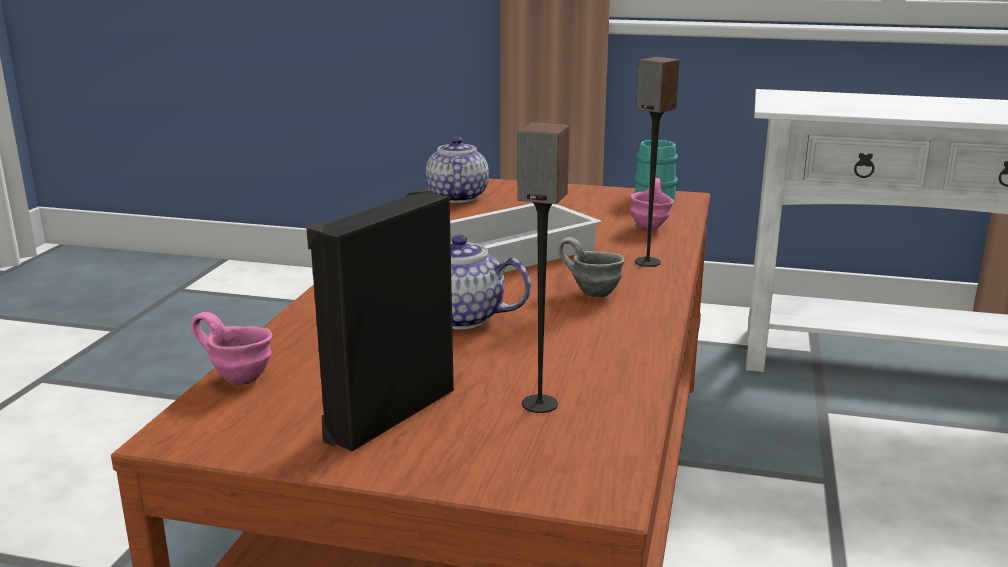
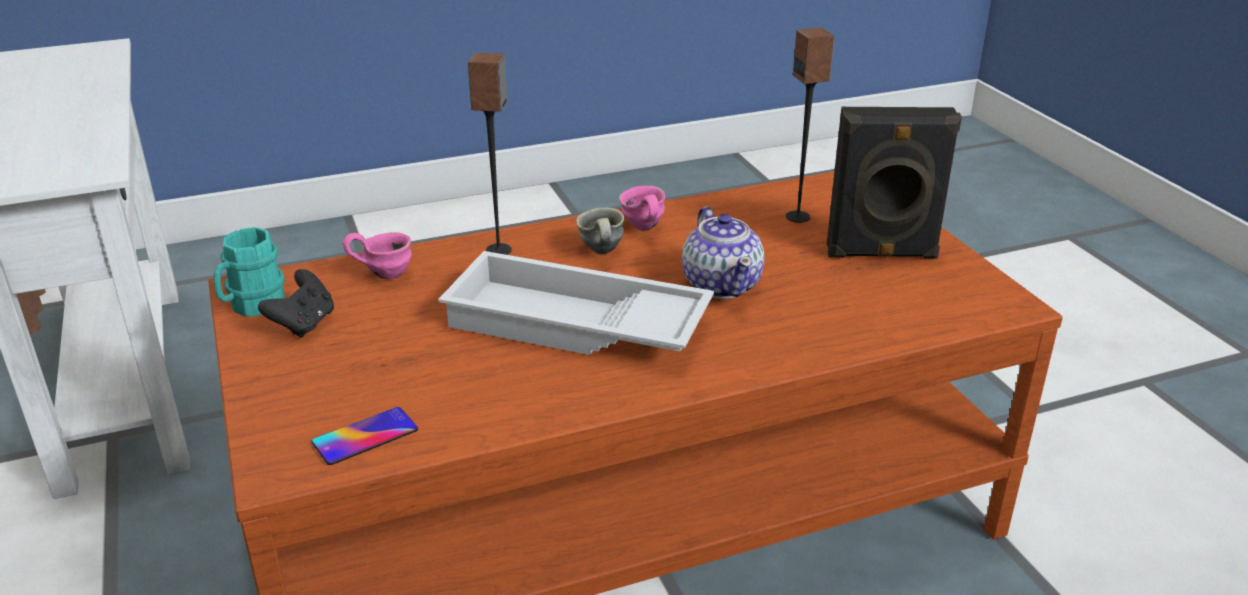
camera: 125 degrees left, 10 degrees up
(239, 376) = (934, 324): pink mug -> pink mug (641, 229)
(456, 197) = (365, 436): teapot -> phone
(606, 202) = (304, 324): none -> black game controller

